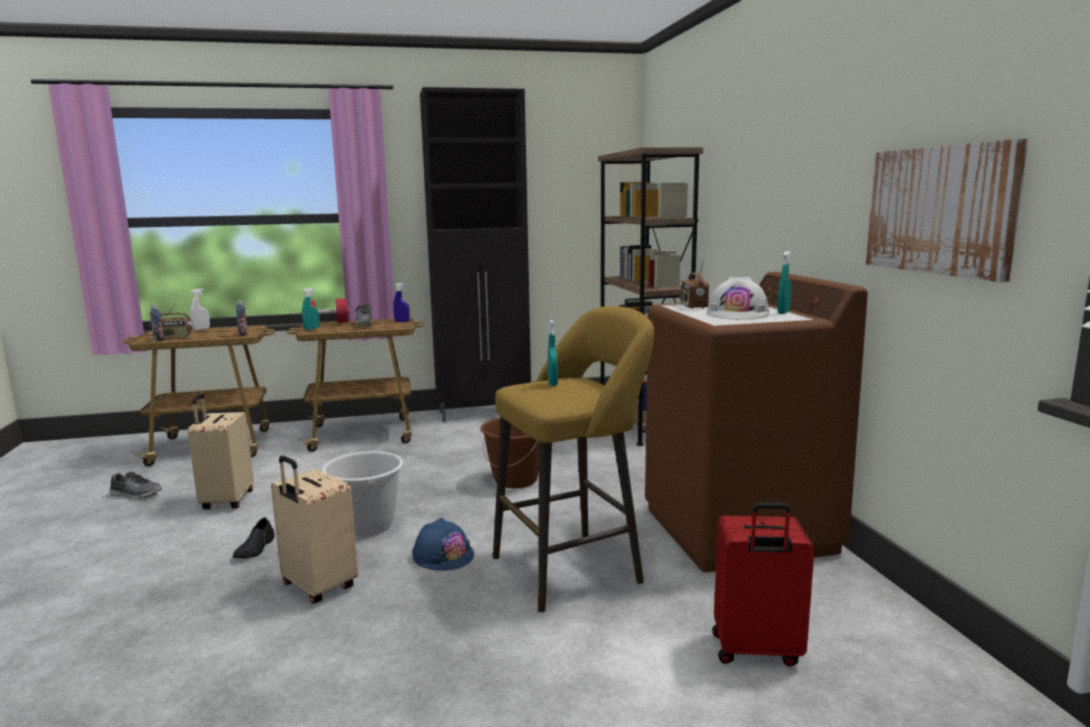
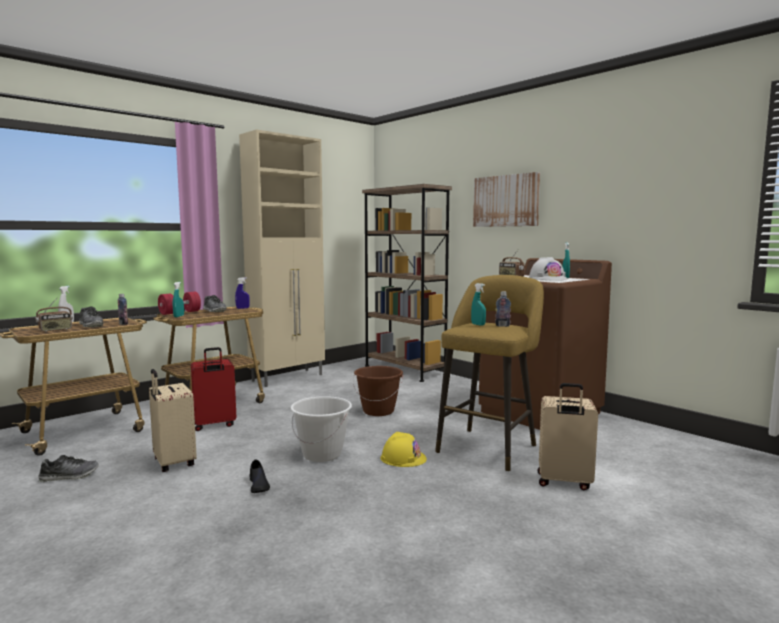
camera: 30 degrees left, 5 degrees down
(158, 340) = (49, 332): bottle -> bottle (502, 326)
(210, 334) = (91, 325): none -> shoe
(317, 587) = (350, 494): beige suitcase -> beige suitcase (564, 482)
(443, 555) = (403, 458): blue hard hat -> yellow hard hat
(485, 413) = (289, 378): black cabinet -> beige cabinet
(756, 651) = (630, 460): red suitcase -> red suitcase (214, 425)
(940, 210) = (657, 218): picture -> picture (506, 201)

